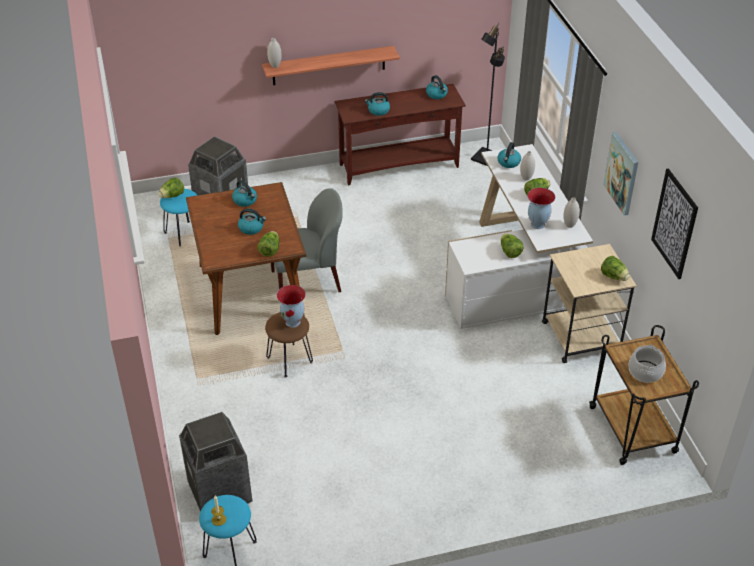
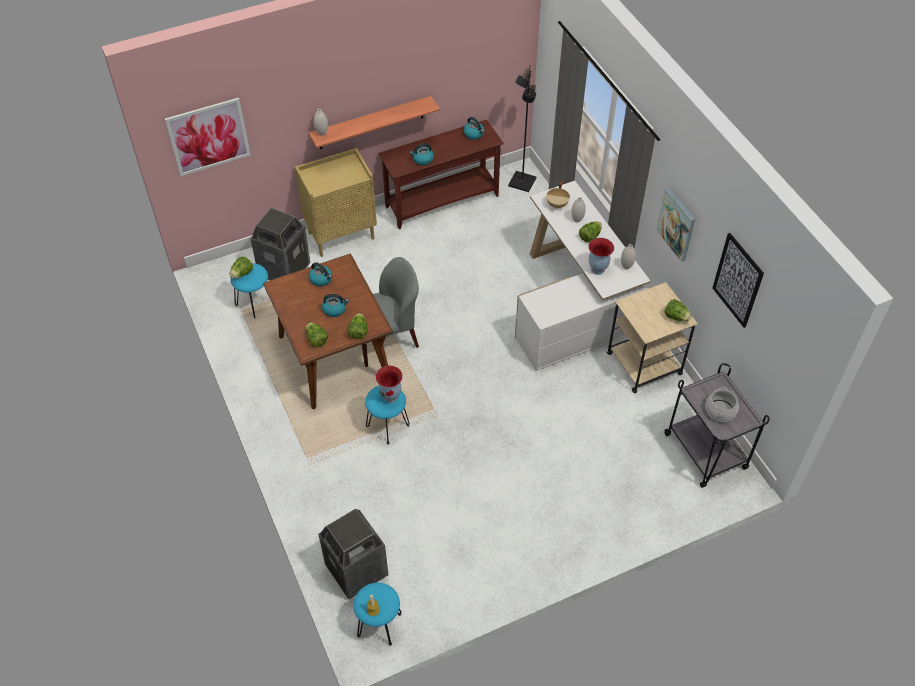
camera: 10 degrees left, 10 degrees up
(157, 49) = (208, 136): none -> picture
(288, 184) = (342, 235): none -> beige cabinet
(289, 360) = (387, 426): brown stool -> turquoise stool
(508, 163) = (557, 204): kettle -> beige cooking pot
(509, 252) = (576, 299): lettuce -> lettuce (316, 340)
(632, 431) = (706, 452): brown cart -> grey cart

